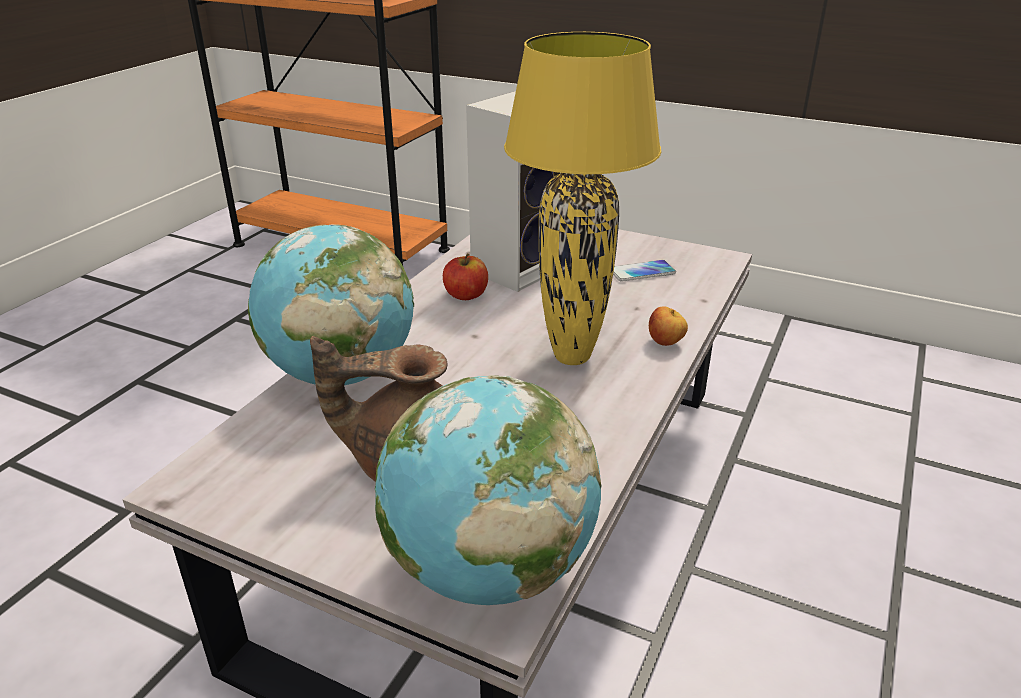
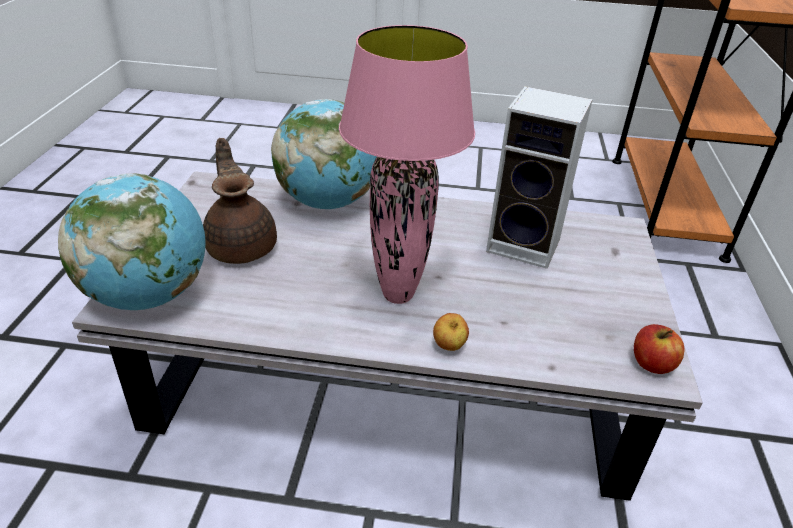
camera: 70 degrees right, 5 degrees up
(466, 295) = (462, 228): apple -> apple (652, 364)
(573, 357) = (397, 295): yellow table lamp -> pink table lamp
(642, 272) = (580, 318): phone -> none

